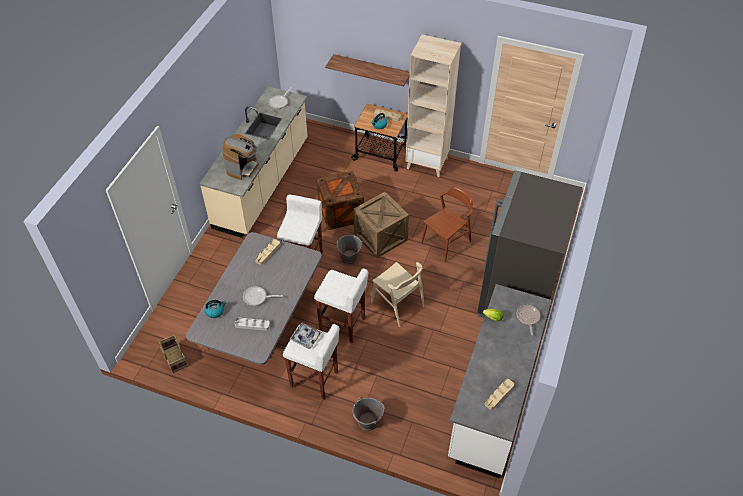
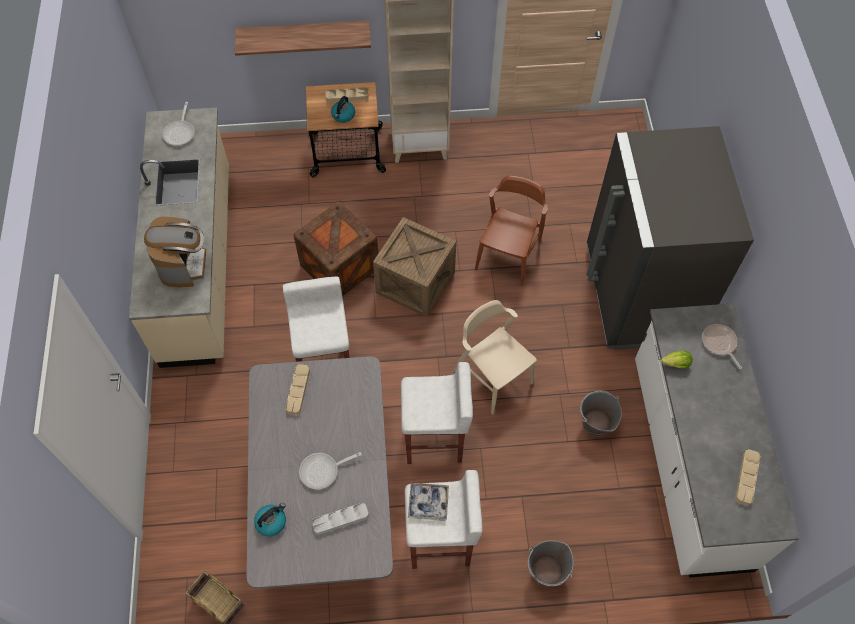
camera: 25 degrees left, 10 degrees up
(349, 258) = (388, 332): grey bucket -> grey bucket (595, 423)
(397, 304) = (493, 376): beige chair -> beige chair turned 150 degrees counterclockwise

